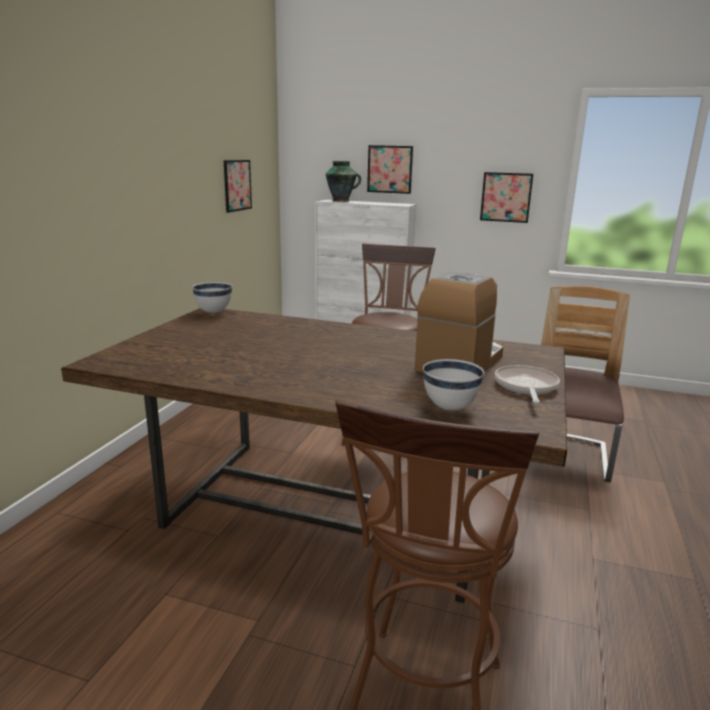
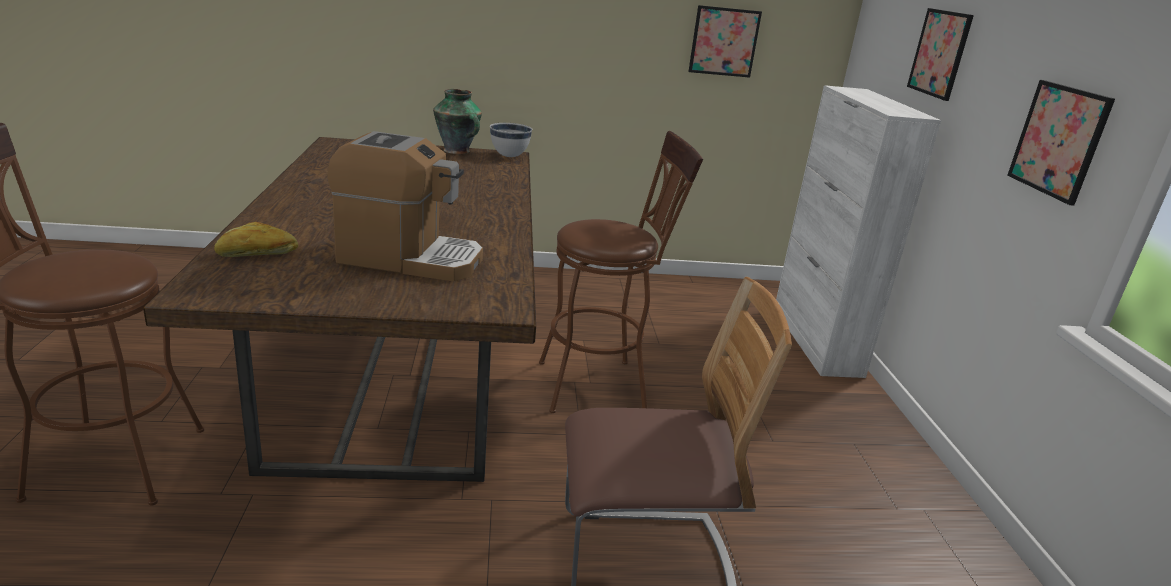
camera: 65 degrees right, 5 degrees up
(341, 201) = (861, 93): vase -> vase (457, 151)
(449, 407) = (257, 254): white bowl -> bread
(525, 387) = (337, 292): frying pan -> none

